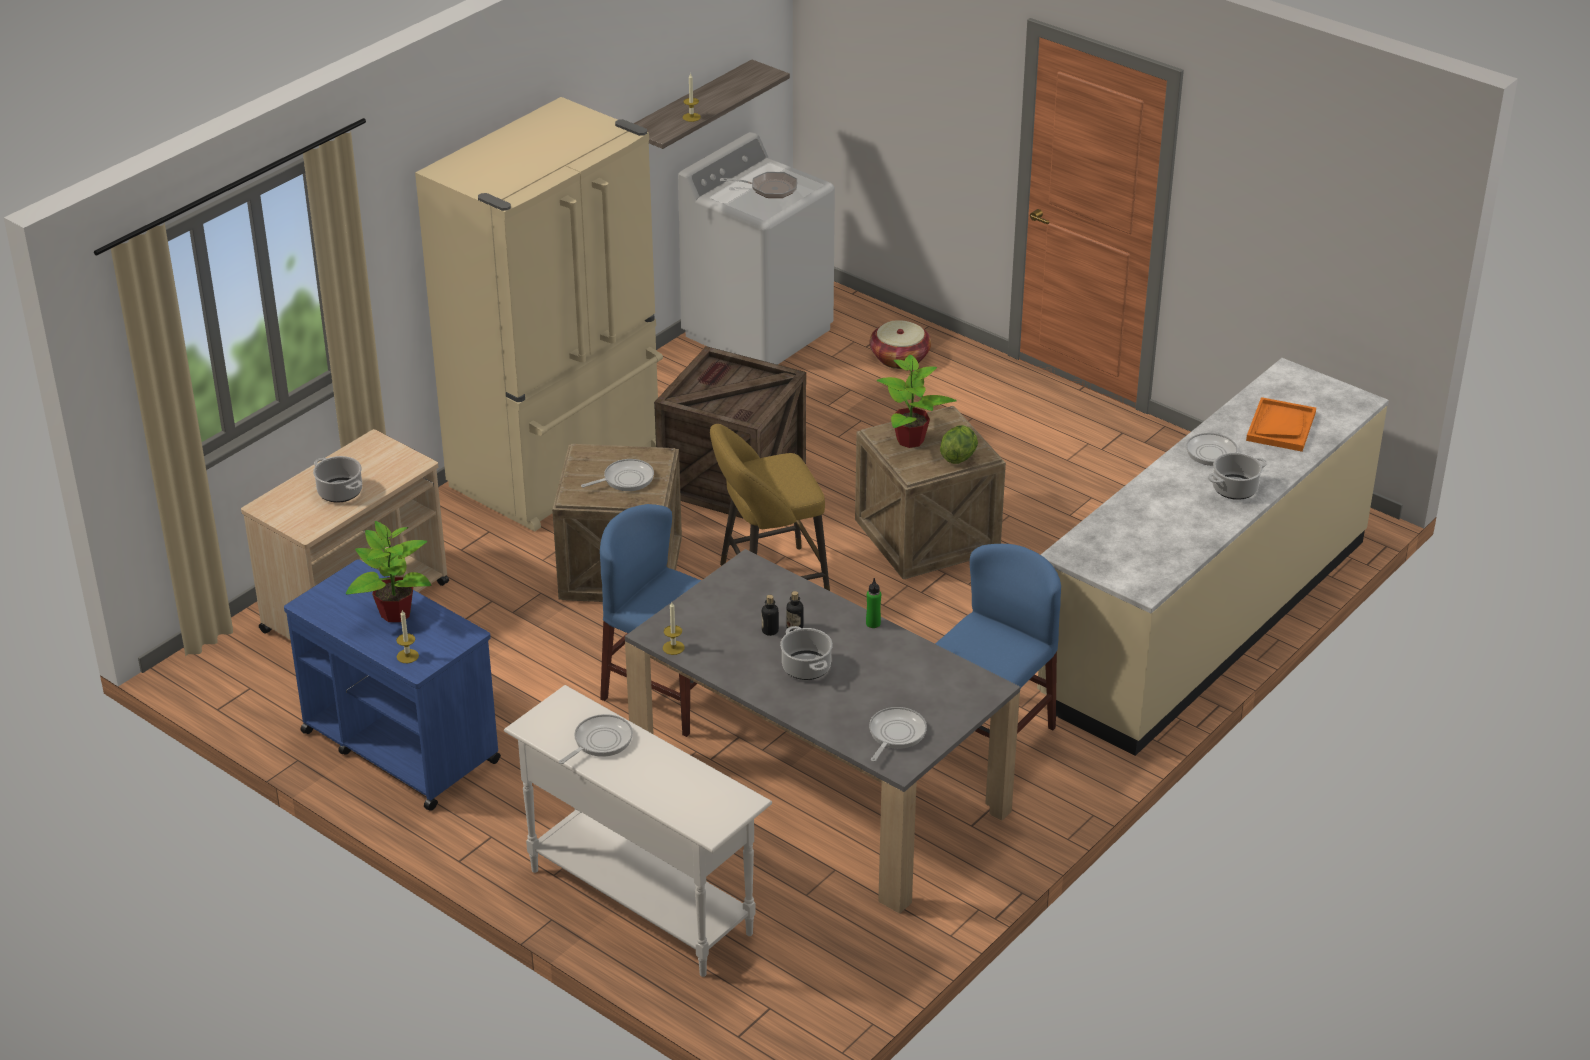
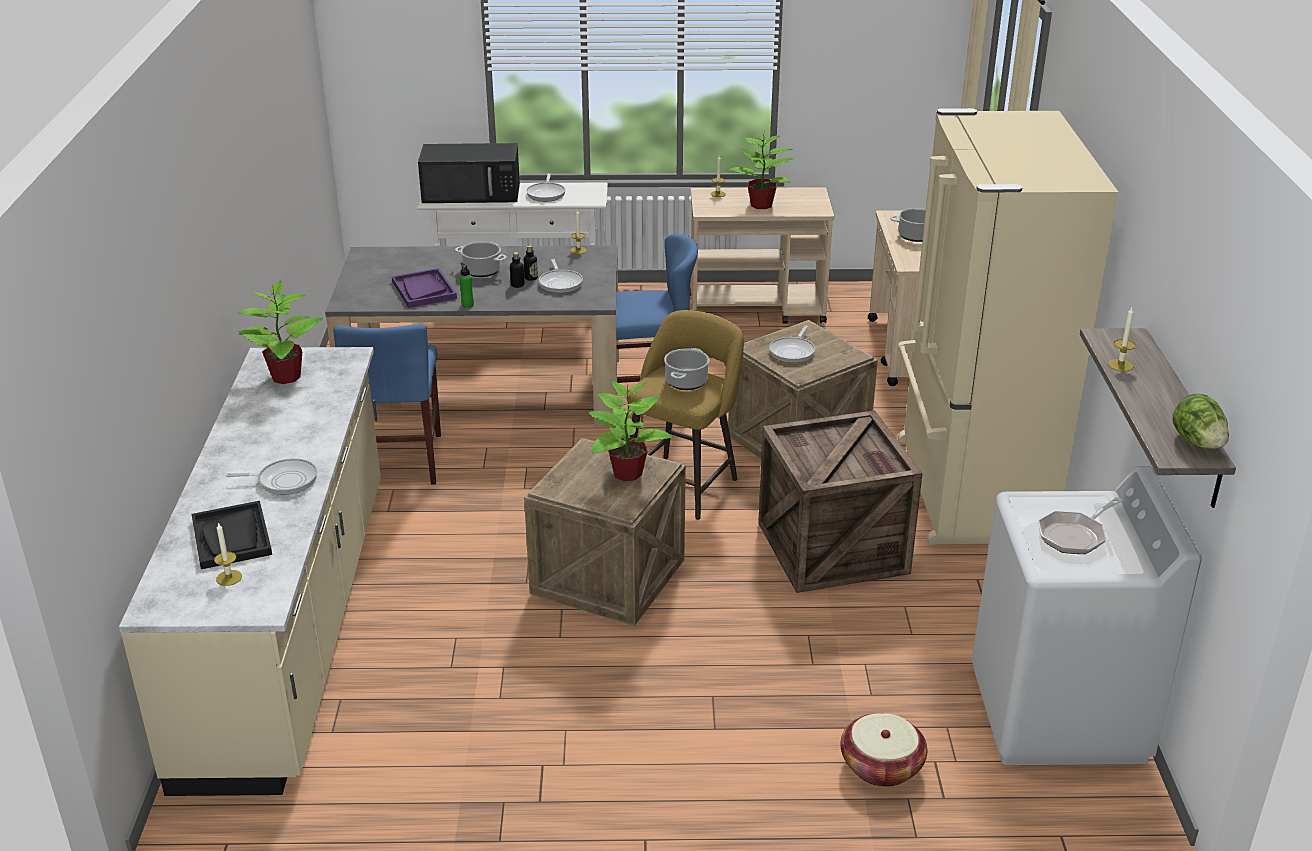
camera: 140 degrees right, 5 degrees down
(399, 745) = (757, 309): blue cart -> beige cart
(679, 791) = (473, 193): none -> black microwave
(893, 668) = (424, 290): none -> purple tray
(895, 734) = (383, 263): frying pan -> frying pan (560, 283)
(958, 457) = (567, 477): lettuce -> lettuce (1197, 442)
(1144, 555) = (285, 377): none -> potted plant
(1235, 488) = (241, 458): cooking pot -> cooking pot (686, 382)
(1280, 426) = (232, 537): orange tray -> black tray
(1299, 399) = (229, 578): none -> candle

